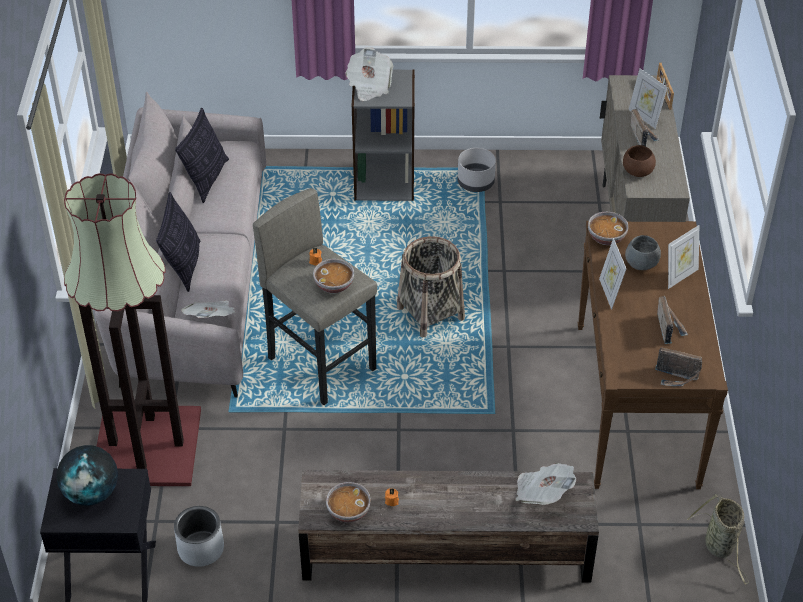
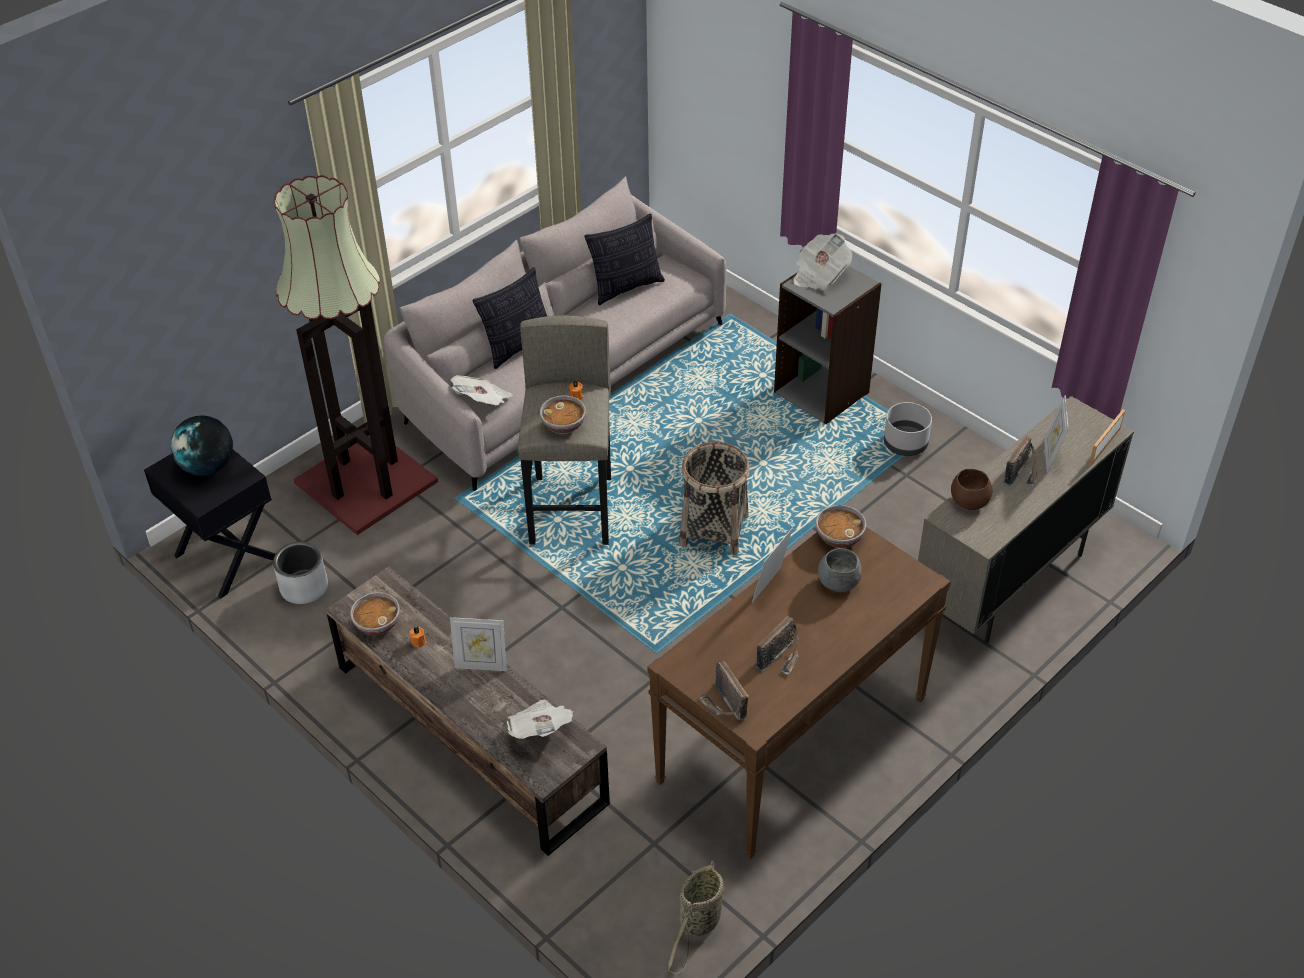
camera: 45 degrees right, 0 degrees up
(680, 276) = (859, 619): picture frame -> picture frame (481, 665)

